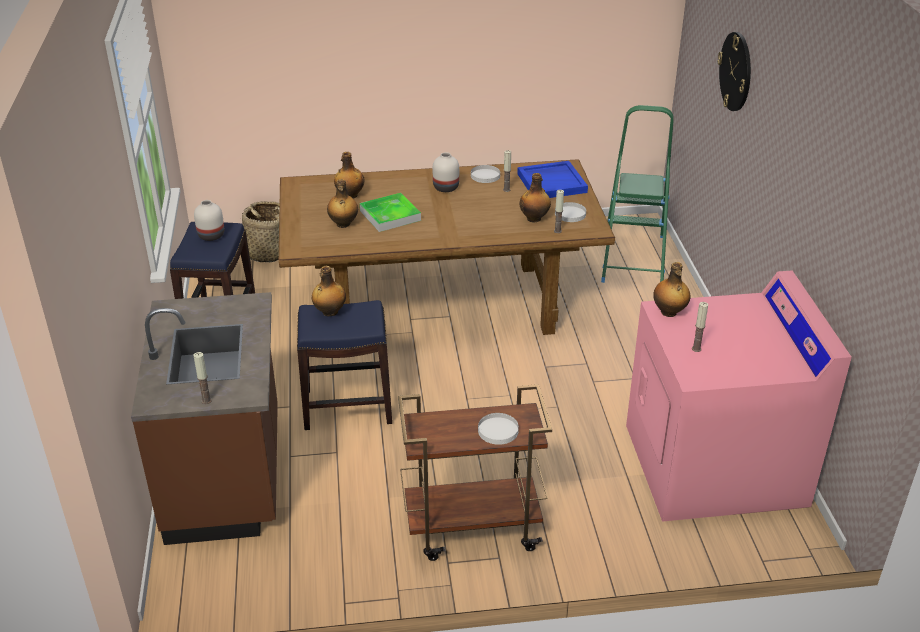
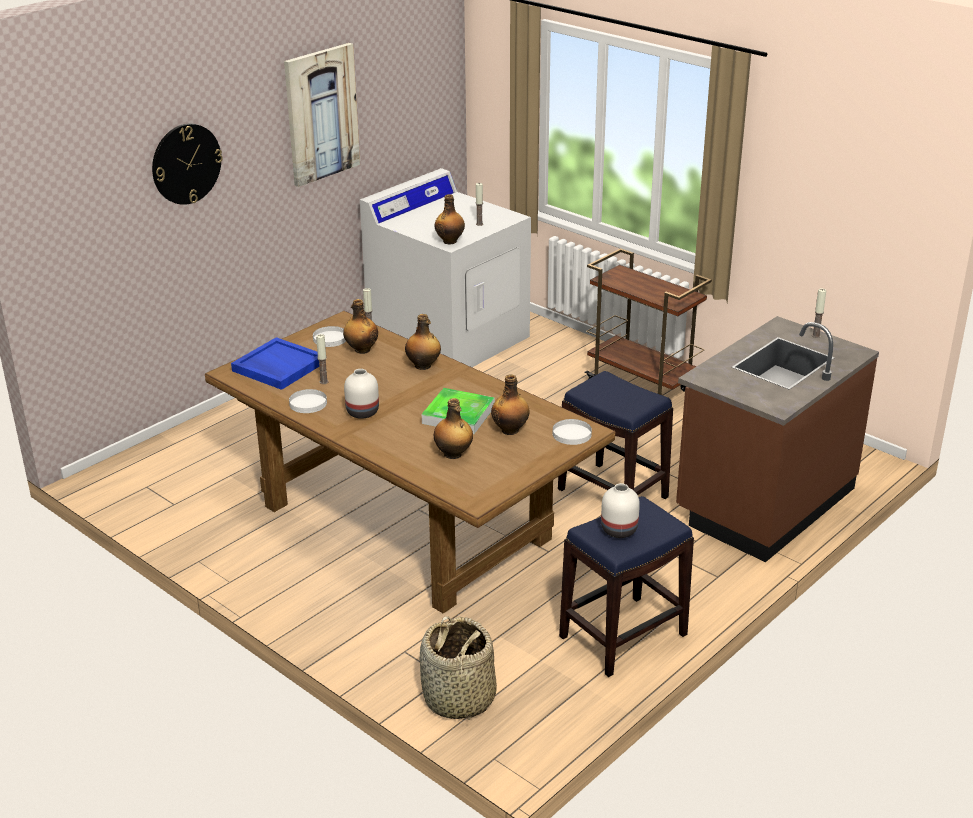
camera: 130 degrees left, 5 degrees down
(329, 312) = (618, 403): bottle -> bottle (423, 366)
(498, 431) = (636, 279): white plate -> white plate (572, 434)
(633, 257) = (186, 458): green step ladder -> none
(714, 465) = (449, 337): pink washing machine -> white washing machine
(802, 144) = (321, 114): none -> picture

